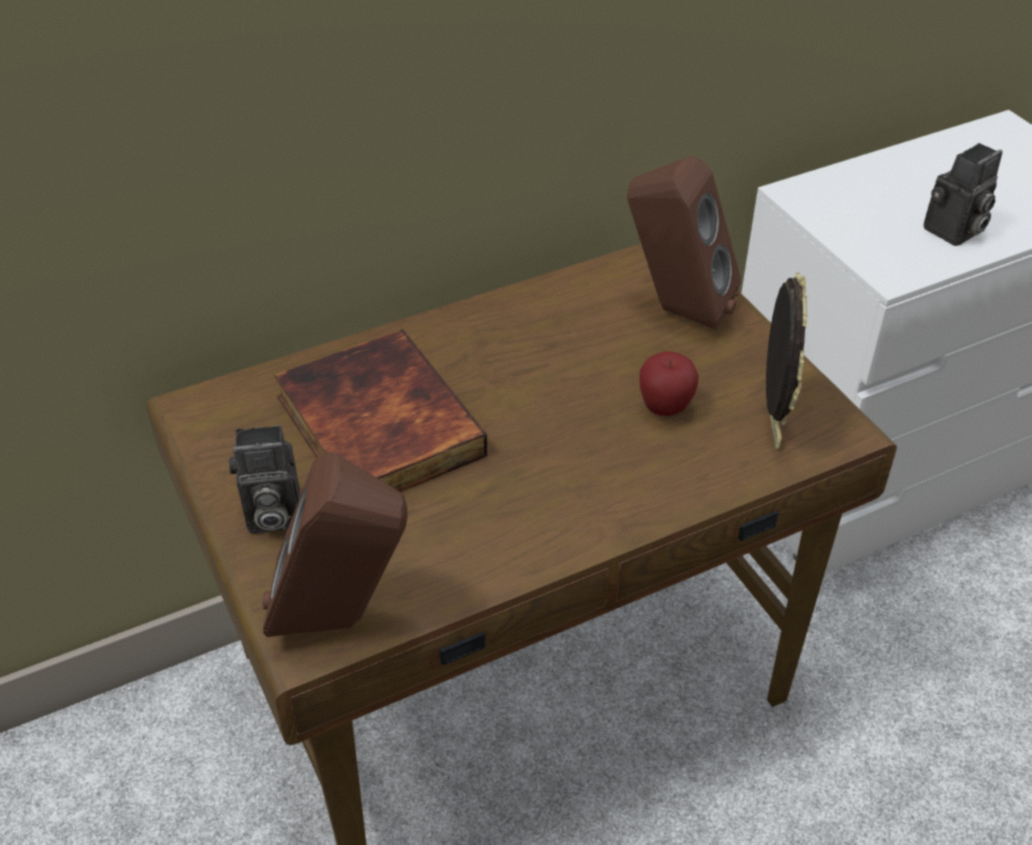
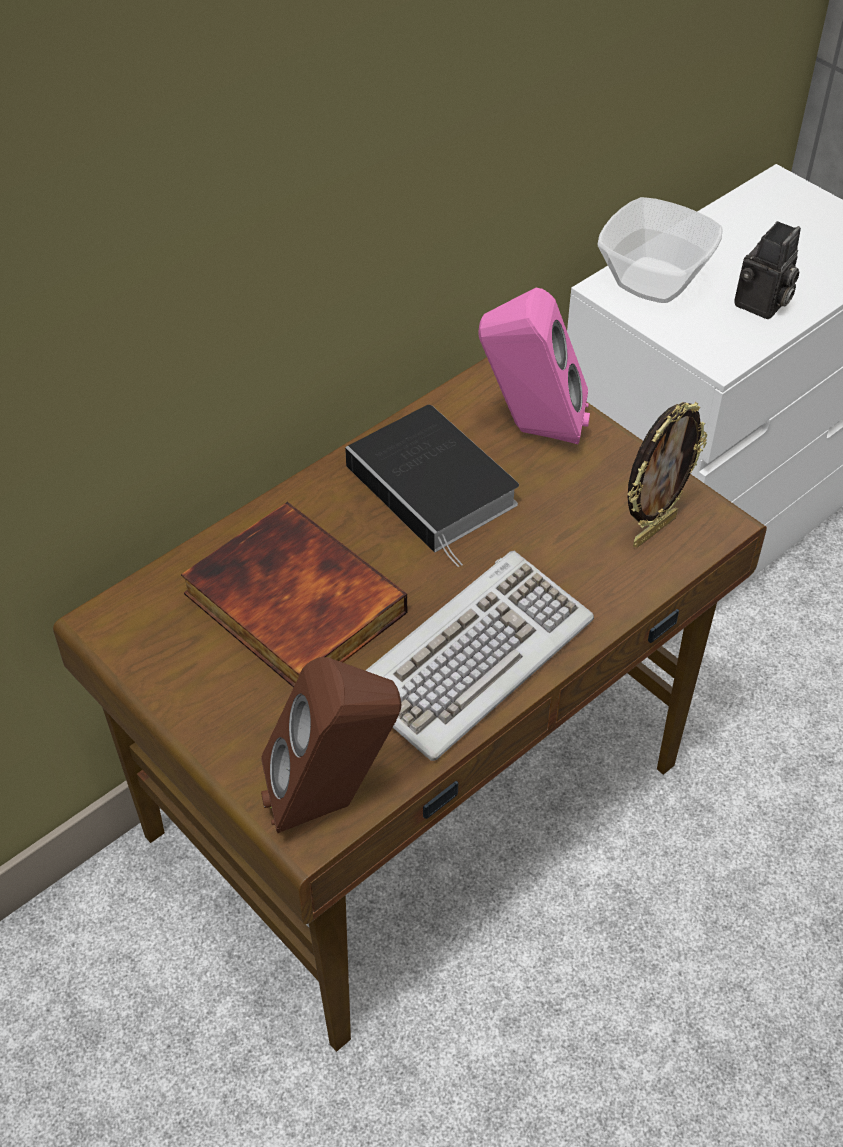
camera: 15 degrees left, 5 degrees up
(270, 516) = (226, 715): camera -> none
(537, 510) = (472, 656): none -> keyboard
(560, 346) = (436, 488): none -> book
(665, 408) = (553, 532): apple -> none
(675, 310) = (530, 430): brown speaker -> pink speaker
(770, 425) = (653, 530): picture frame -> picture frame turned 60 degrees clockwise
(845, 195) = (654, 282): none -> bowl

